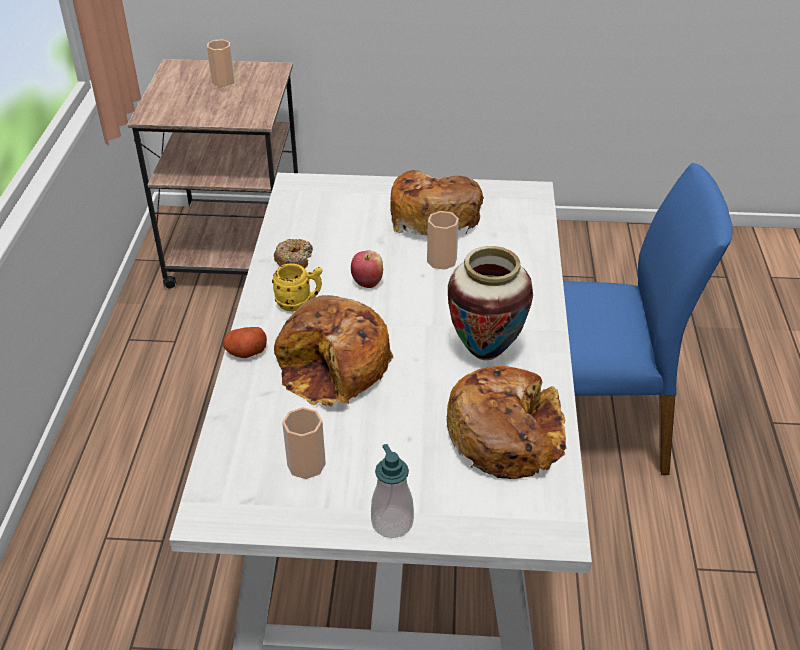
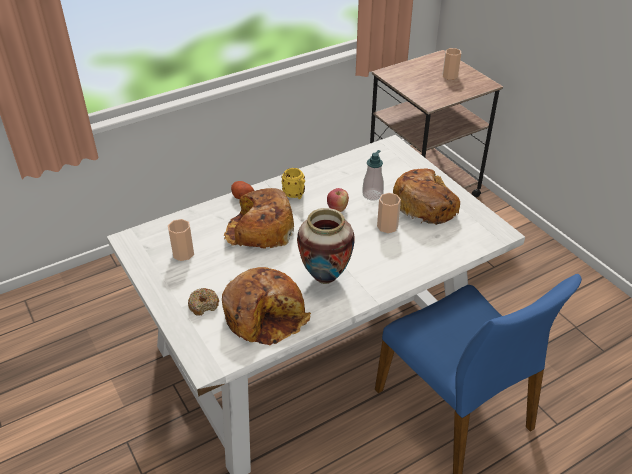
camera: 55 degrees right, 0 degrees up
(294, 259) = (328, 176): donut -> donut (204, 305)
(392, 522) = (168, 300): soap dispenser -> soap dispenser (372, 195)

